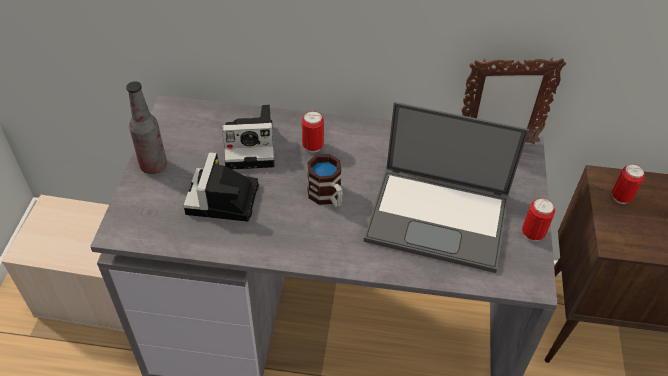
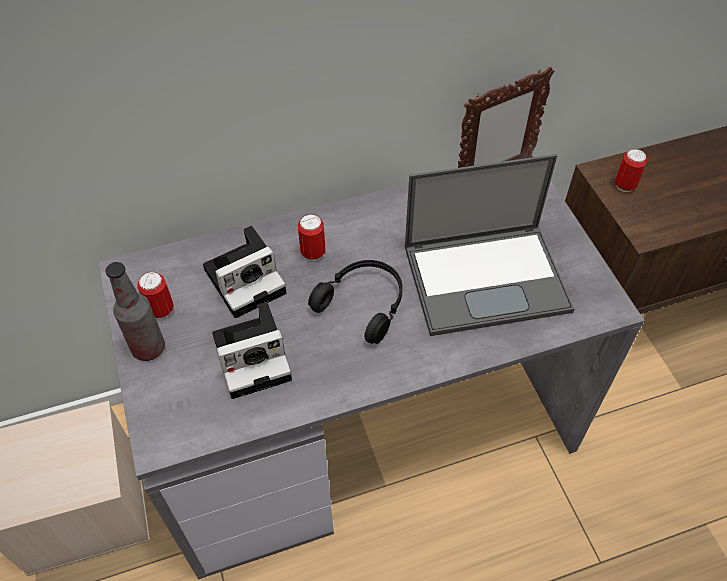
camera: 25 degrees left, 5 degrees up
(223, 201) = (255, 356): camera -> camera turned 90 degrees counterclockwise
(327, 197) = (364, 303): mug -> black headphones
(532, 234) = (582, 257): can -> can (161, 310)

